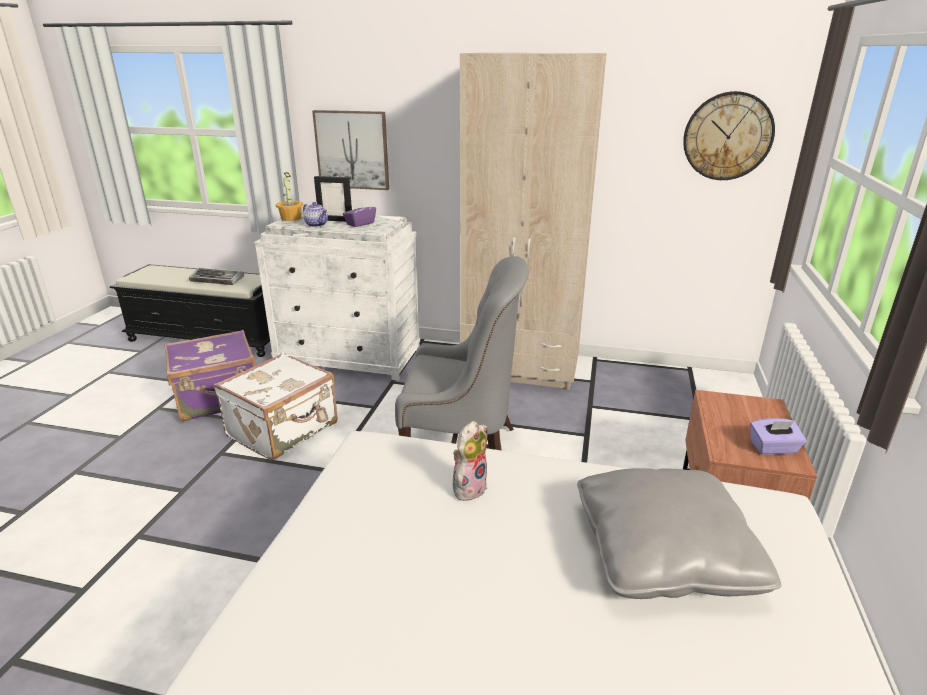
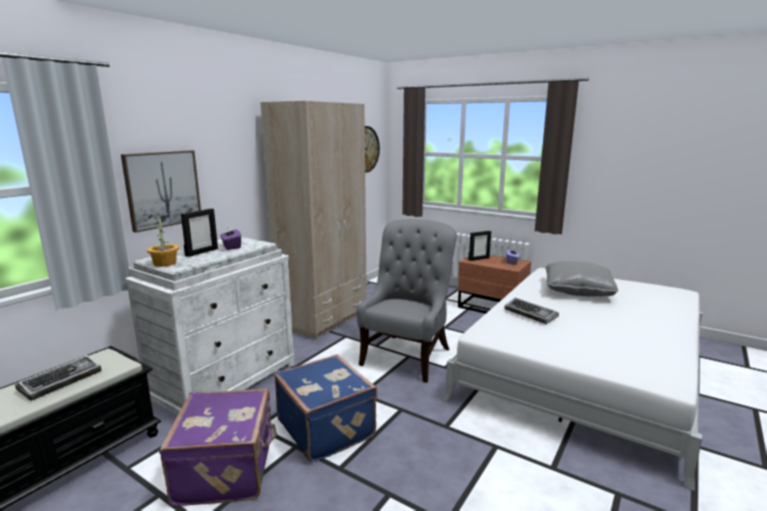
camera: 70 degrees left, 10 degrees down
(284, 430) = (327, 427): white suitcase -> blue suitcase
(317, 225) = (210, 257): teapot -> none
(469, 487) = (531, 314): plush toy -> keyboard
(739, 407) = (478, 259): none -> picture frame

